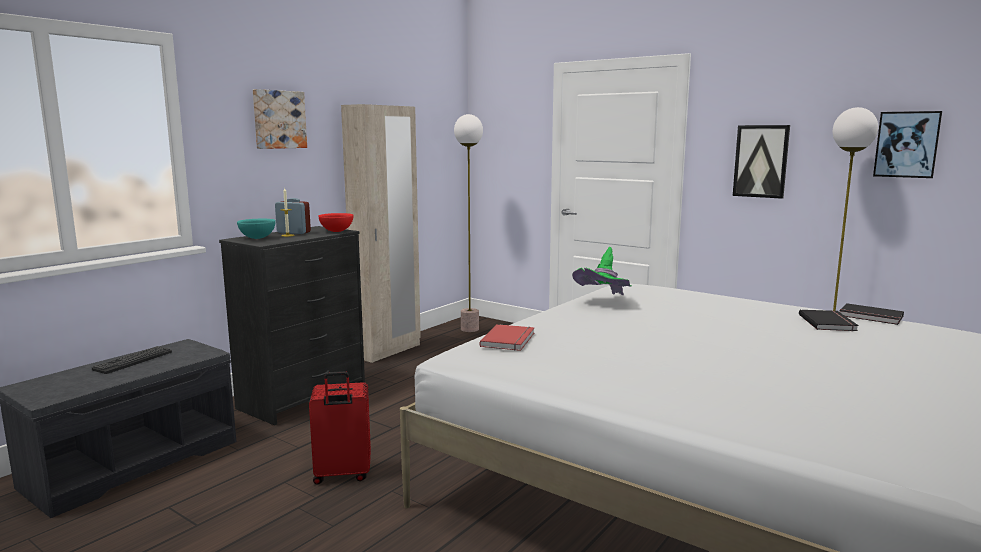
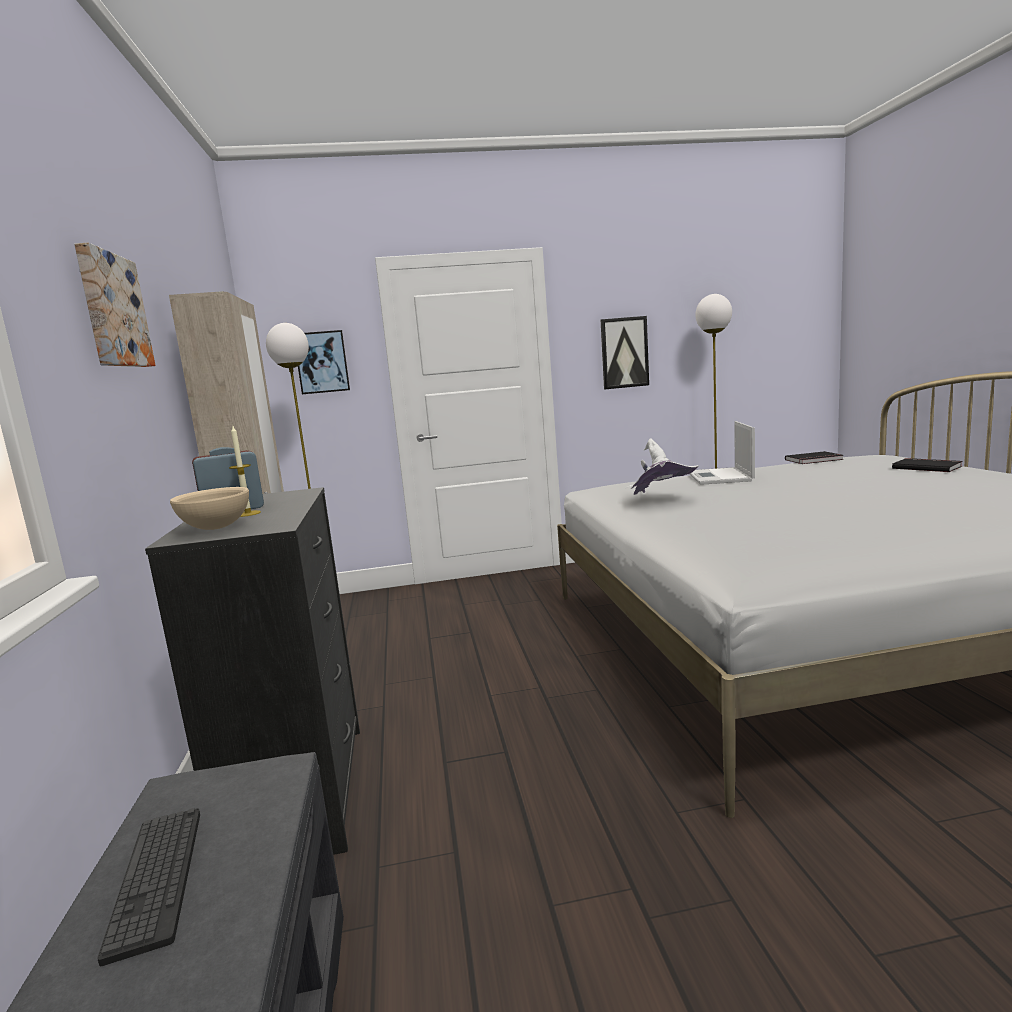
camera: 45 degrees left, 0 degrees up
(257, 238) = (216, 527): turquoise bowl -> beige bowl
(336, 231) = (296, 494): red bowl -> none
(342, 475) = (590, 839): red suitcase -> none
(510, 340) = (747, 546): red book -> none
(604, 303) = (660, 501): green hat -> white hat
(719, 302) = (720, 477): none -> laptop
(829, 322) = (820, 468): black book -> black book (927, 467)
(906, 144) = (733, 326): picture -> picture (322, 362)

